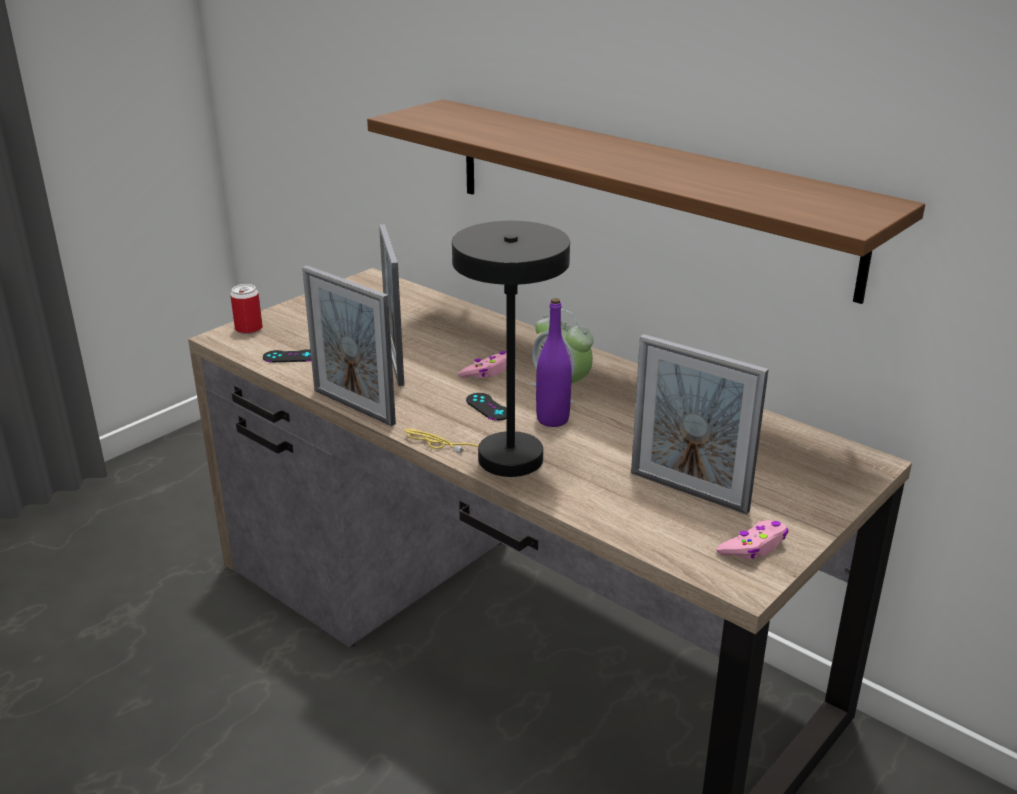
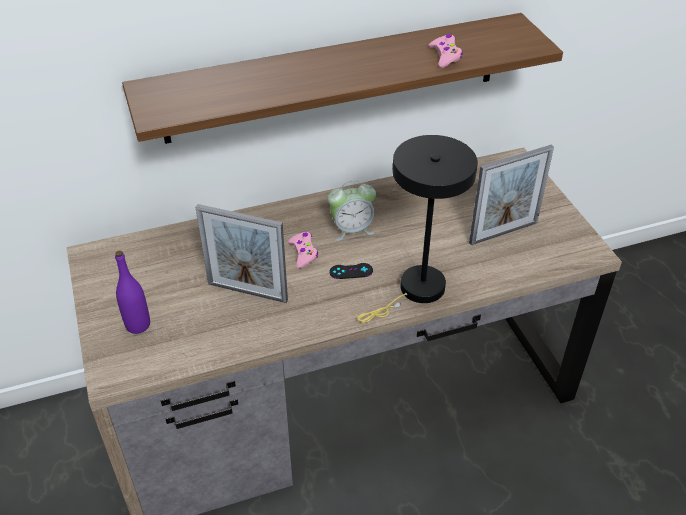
camera: 60 degrees left, 15 degrees up
(249, 329) = (110, 357): can -> none
(290, 356) = (186, 346): black game controller -> none
(353, 407) = (298, 336): picture frame -> none
(552, 419) = (389, 250): purple bottle -> purple bottle (138, 325)
(754, 547) = (567, 235): pink game controller -> pink game controller (445, 56)

